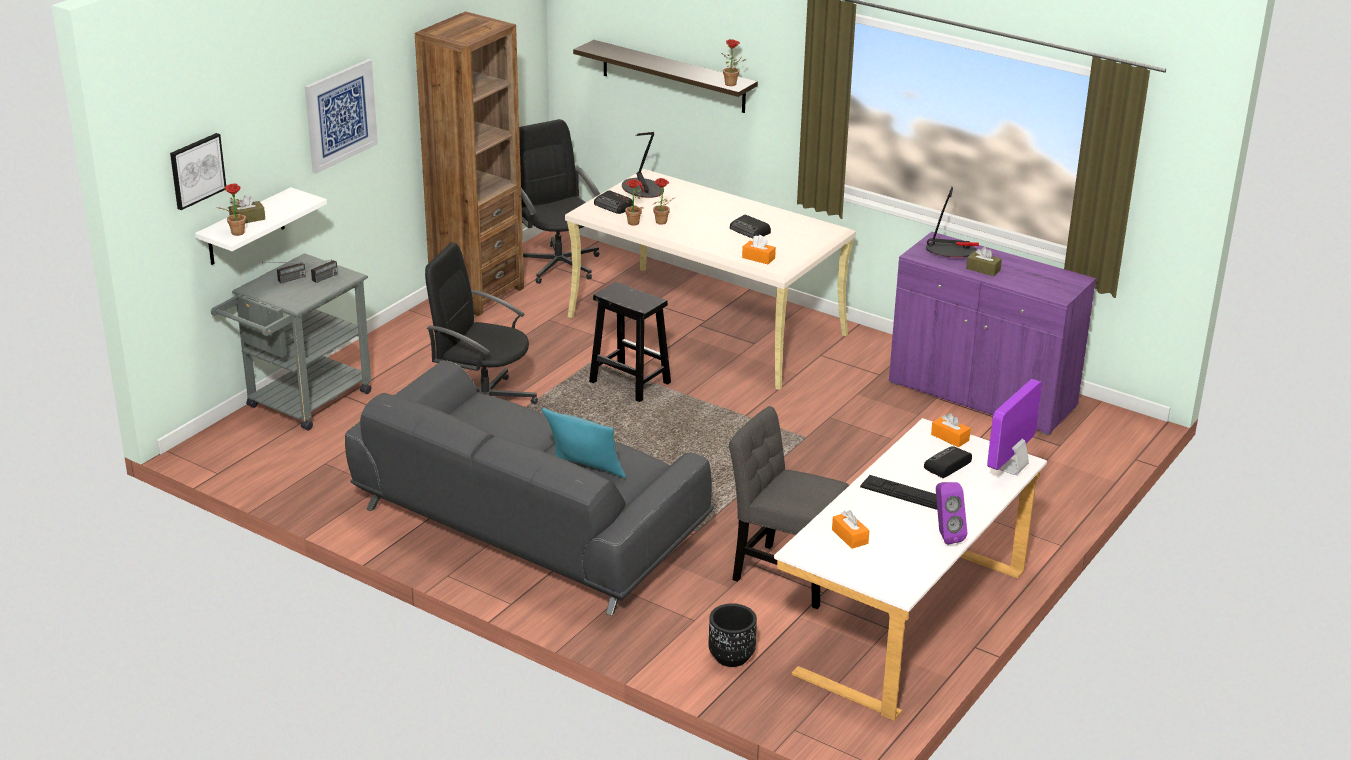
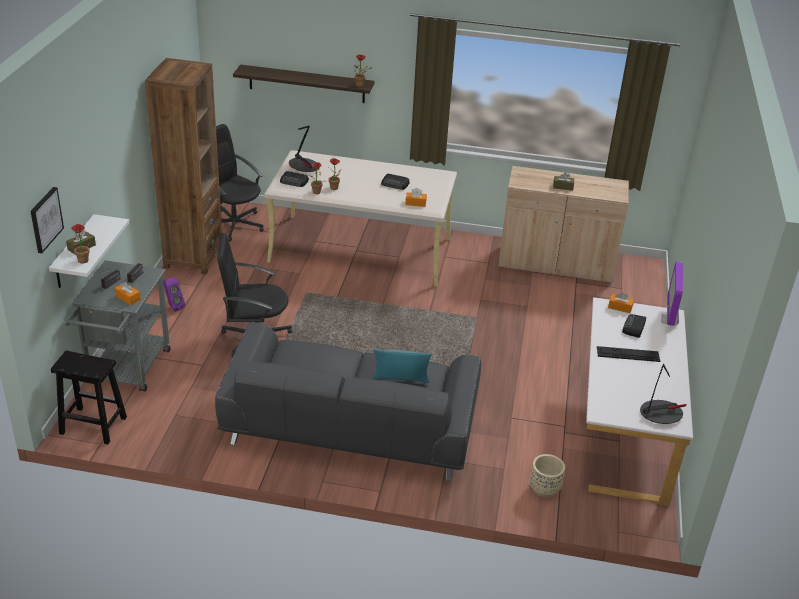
camera: 25 degrees left, 5 degrees up
(340, 115) = (113, 152): picture -> none
(628, 382) = (340, 302): black stool -> black stool (92, 425)
(731, 657) = (544, 489): black planter -> beige planter
(784, 574) = (533, 419): grey chair -> none
(850, 536) = (620, 394): orange tissue box -> orange tissue box (128, 298)
(945, 535) = (672, 379): purple speaker -> purple speaker (173, 307)
(950, 251) = (534, 177): table lamp -> table lamp (661, 413)
(981, 395) = (555, 264): purple cabinet -> beige cabinet

